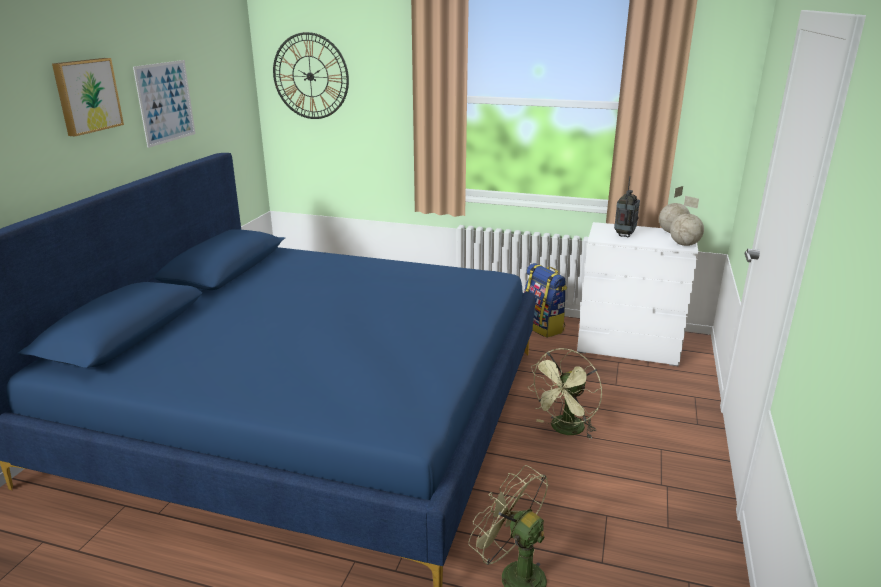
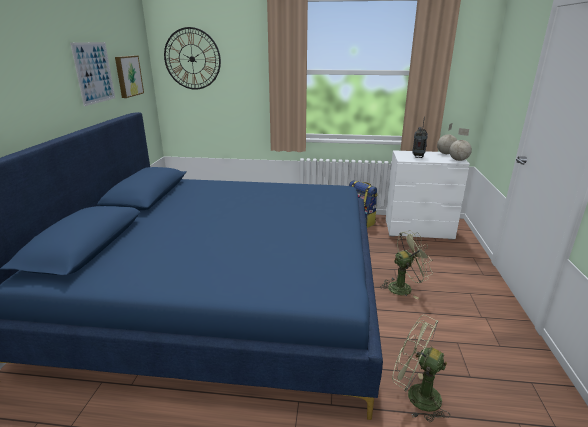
camera: 10 degrees left, 0 degrees up
(86, 96) = (37, 61): picture -> picture (128, 76)
(564, 430) = (404, 287): green fan -> green fan turned 135 degrees counterclockwise

